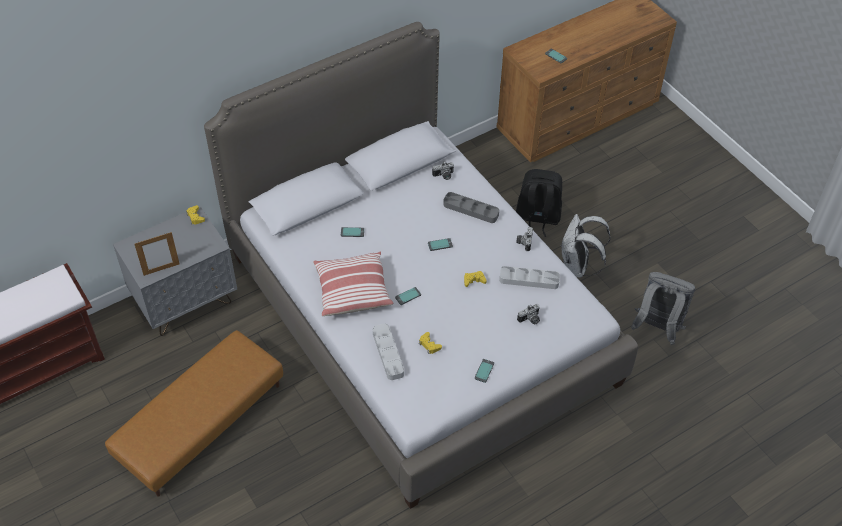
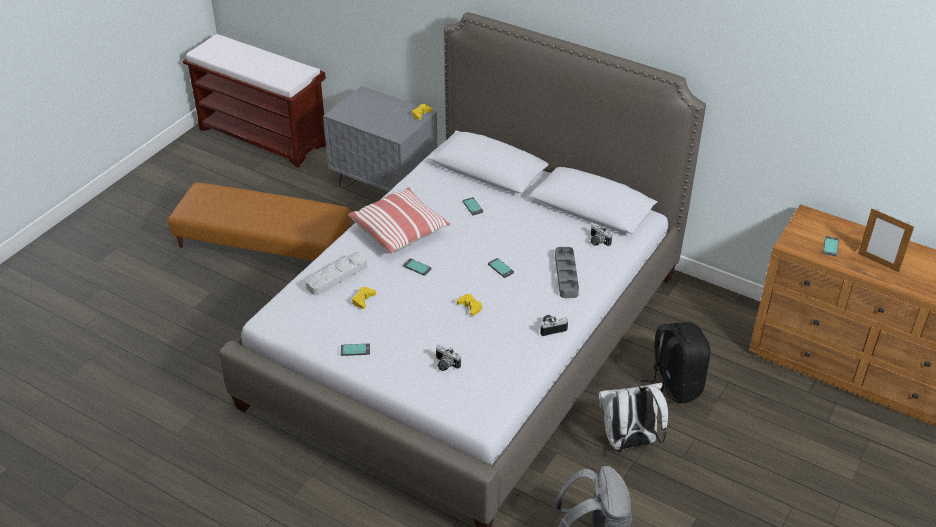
camera: 65 degrees right, 10 degrees down
(161, 269) = (350, 118): picture frame -> picture frame (878, 262)
(529, 280) = (500, 348): grey tray -> none

